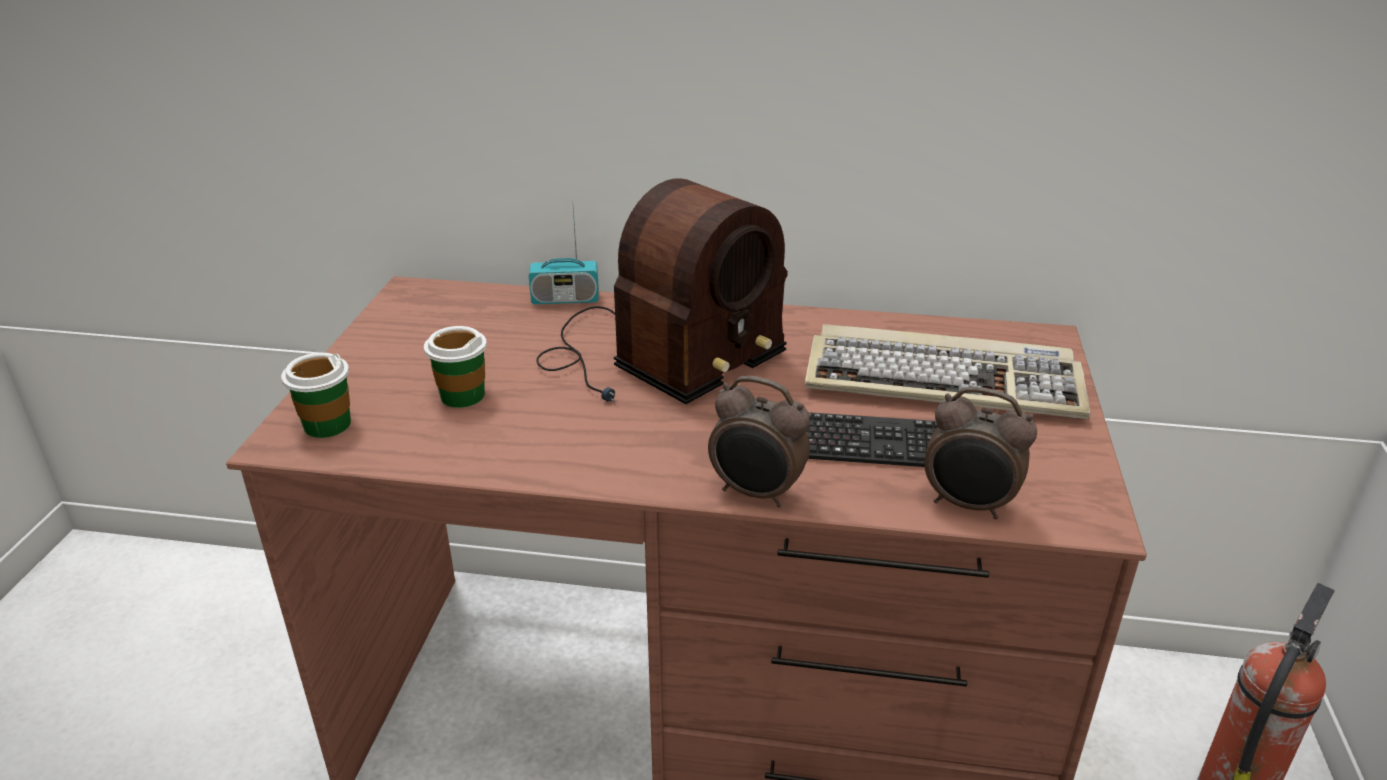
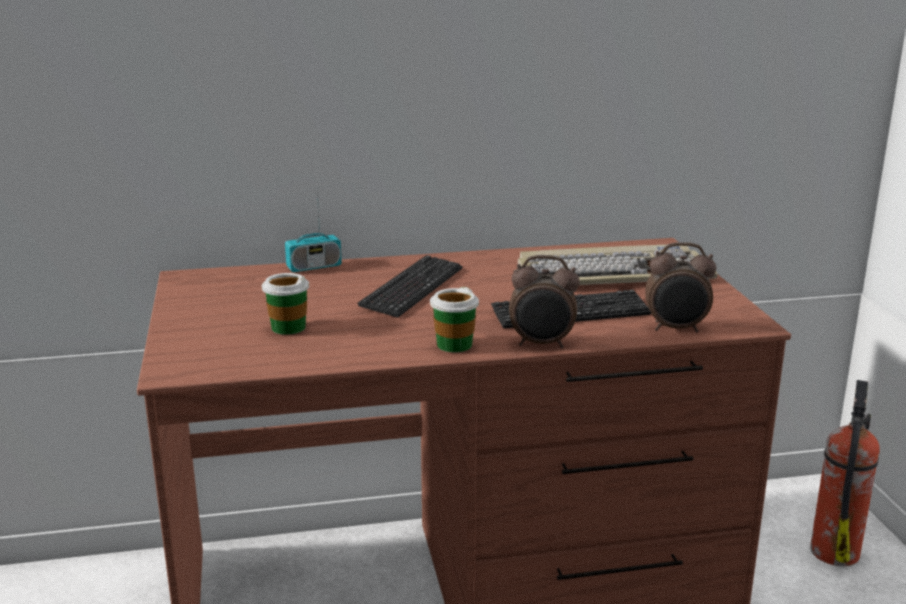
camera: 20 degrees left, 10 degrees down
(327, 425) = (198, 357): cup -> cup (454, 345)
(656, 358) = (412, 288): radio -> keyboard

